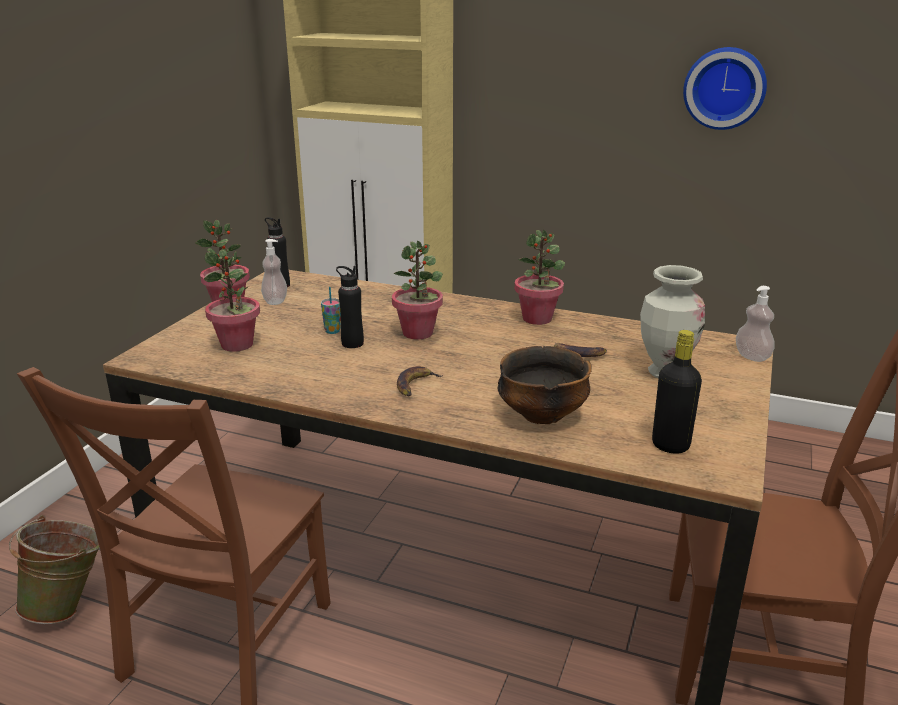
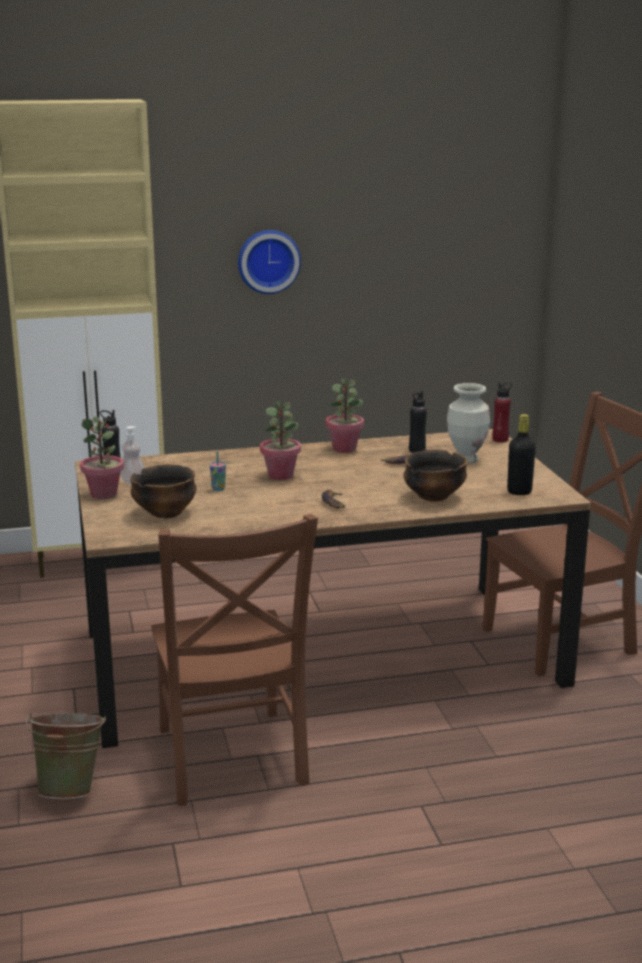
camera: 35 degrees left, 5 degrees down
(237, 345) = (165, 513): potted plant -> bowl
(352, 343) = (247, 492): black bottle -> black bottle (417, 450)
(724, 88) = (376, 253): wall clock -> wall clock (268, 261)
(752, 356) = (500, 440): soap dispenser -> red bottle

